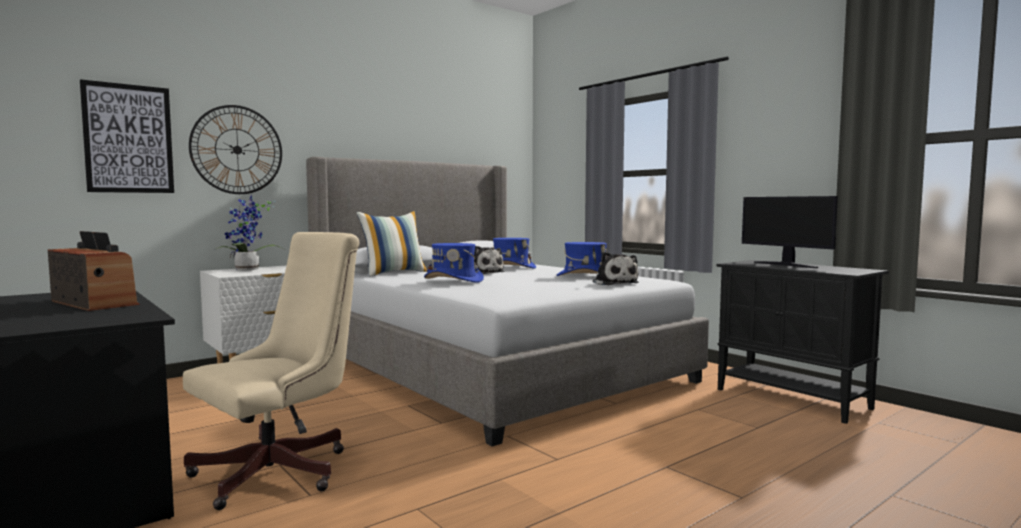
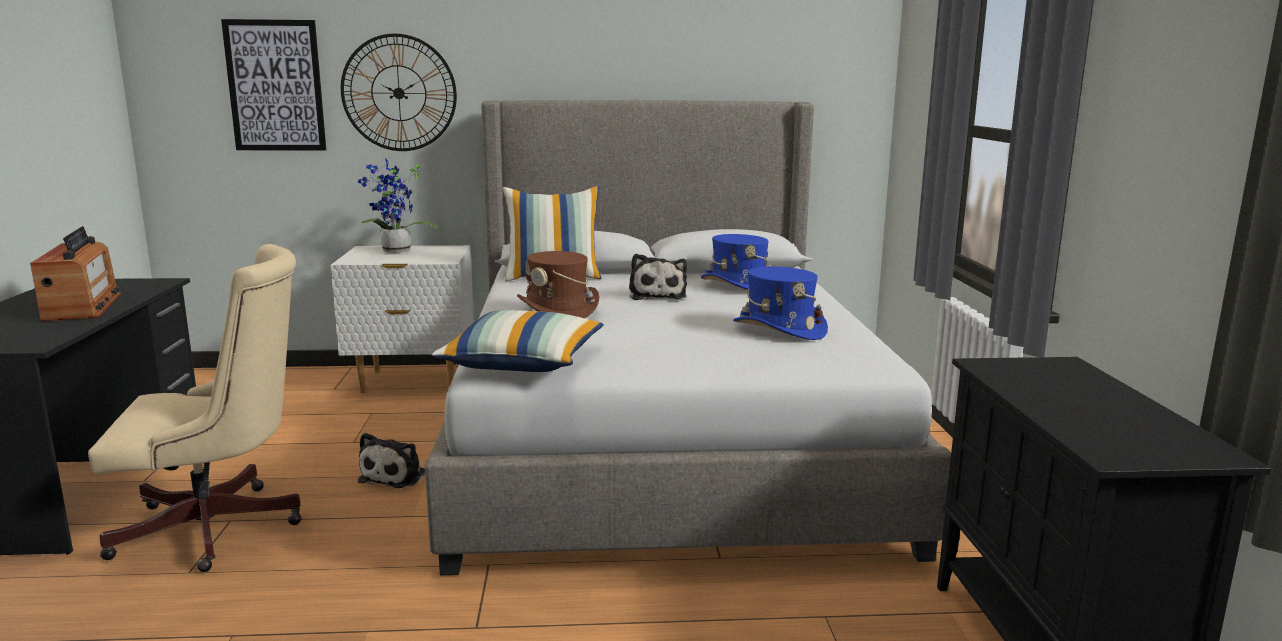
camera: 35 degrees right, 10 degrees up
(454, 280) = (558, 310): blue hat -> brown hat
(507, 296) = (523, 363): none -> pillow
(614, 283) = (766, 359): plush toy -> plush toy (395, 476)
(786, 265) = (1079, 392): monitor -> none

